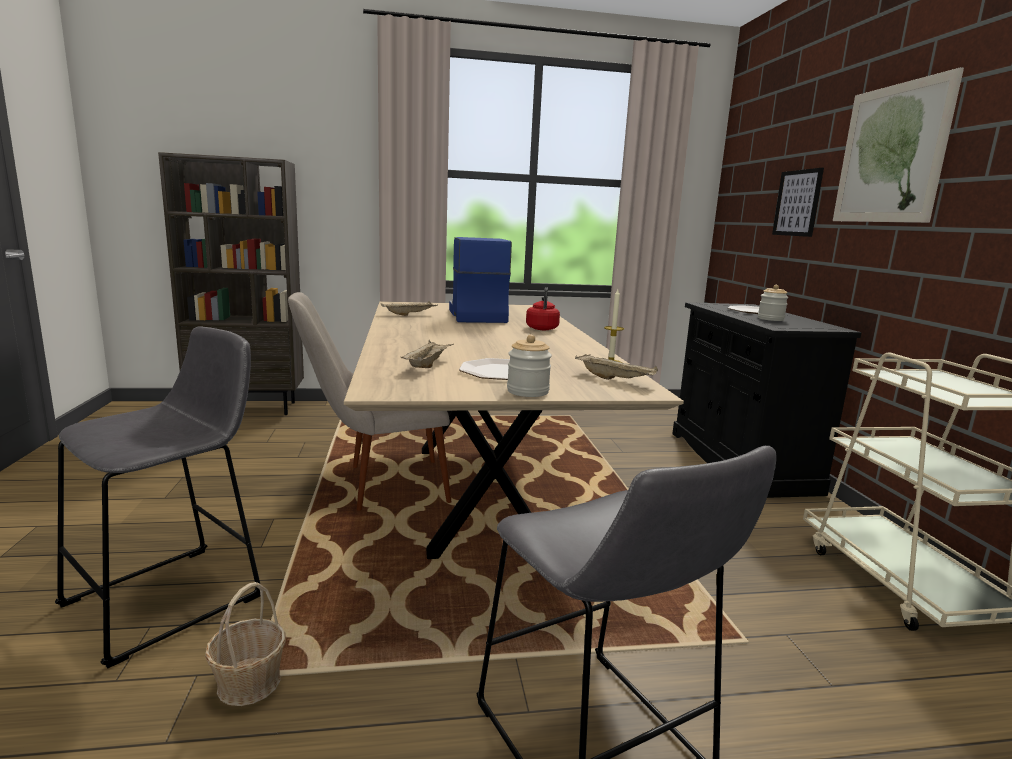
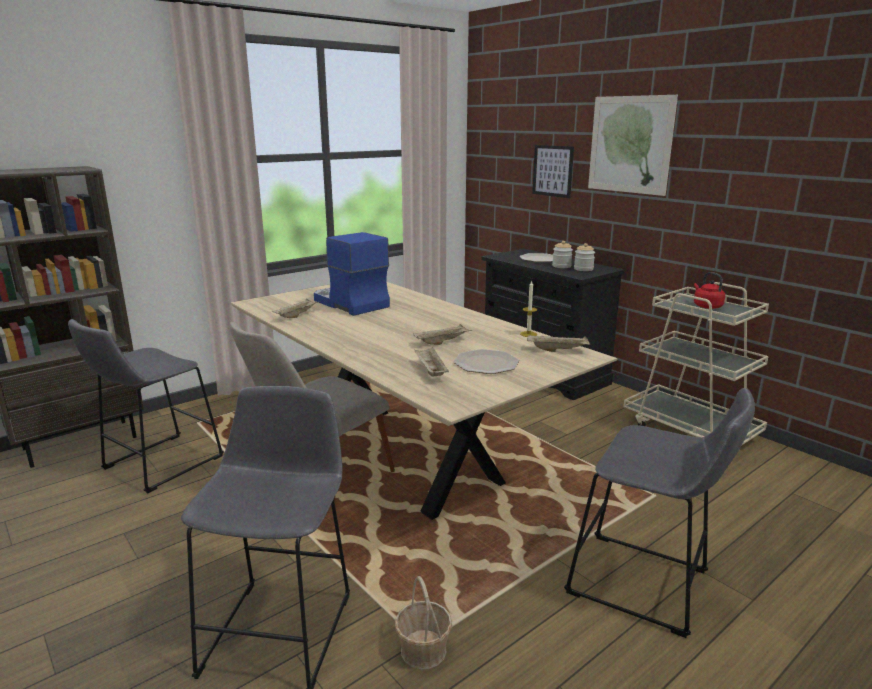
camera: 30 degrees left, 5 degrees up
(273, 437) = (157, 465): none -> grey stool
(496, 350) = (442, 342): none -> beige tray
(527, 391) = (533, 377): jar -> jar (583, 269)
(542, 328) = (424, 308): red kettle -> red kettle (706, 306)

